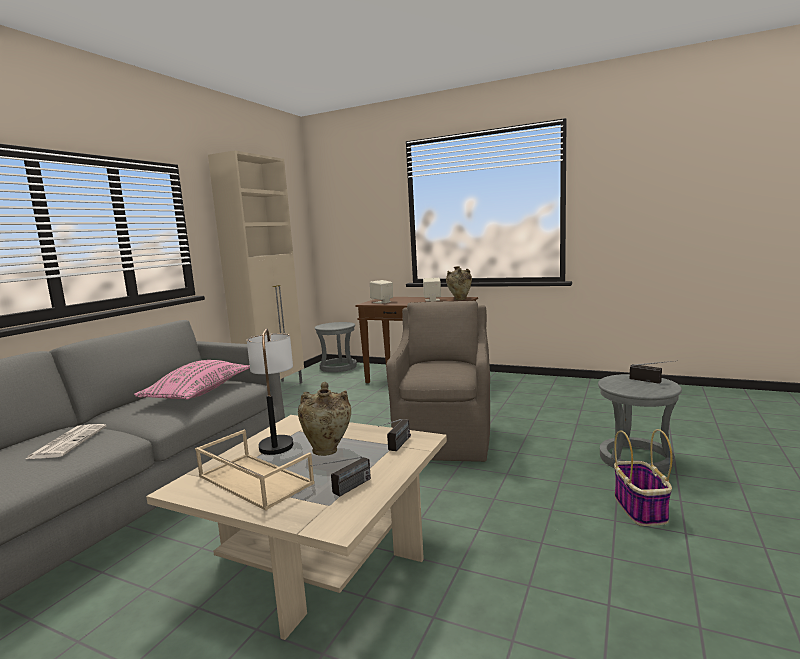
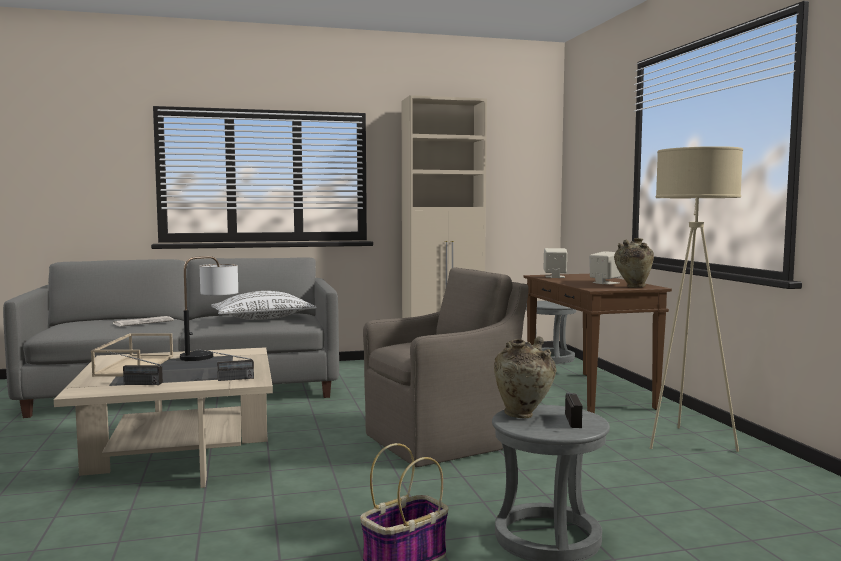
camera: 50 degrees right, 5 degrees down
(199, 393) = (263, 318): pink pillow -> white pillow
(328, 450) = (201, 368): beige vase -> beige vase (523, 415)
(532, 387) = (687, 442): none -> beige floor lamp

